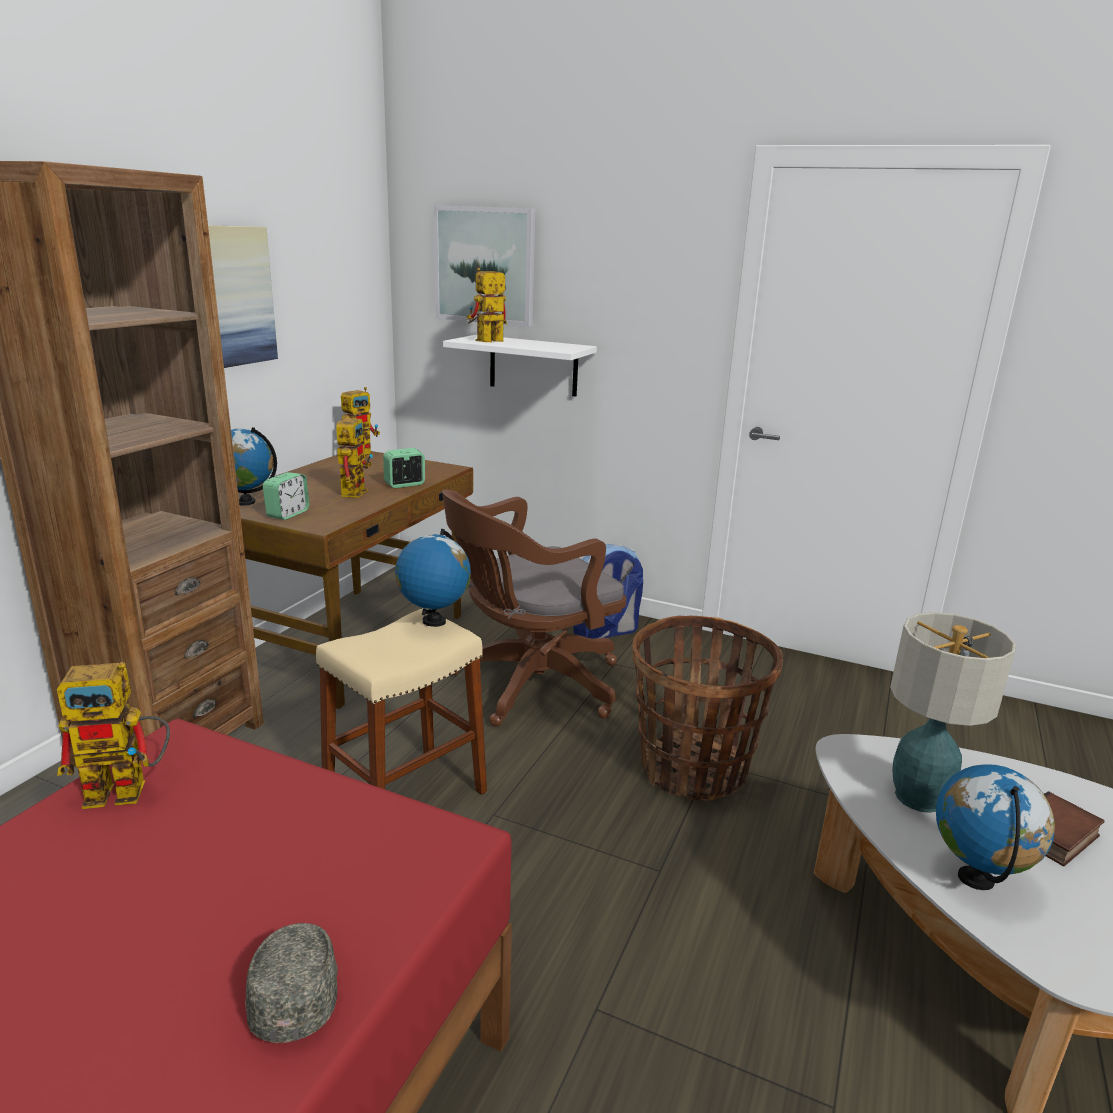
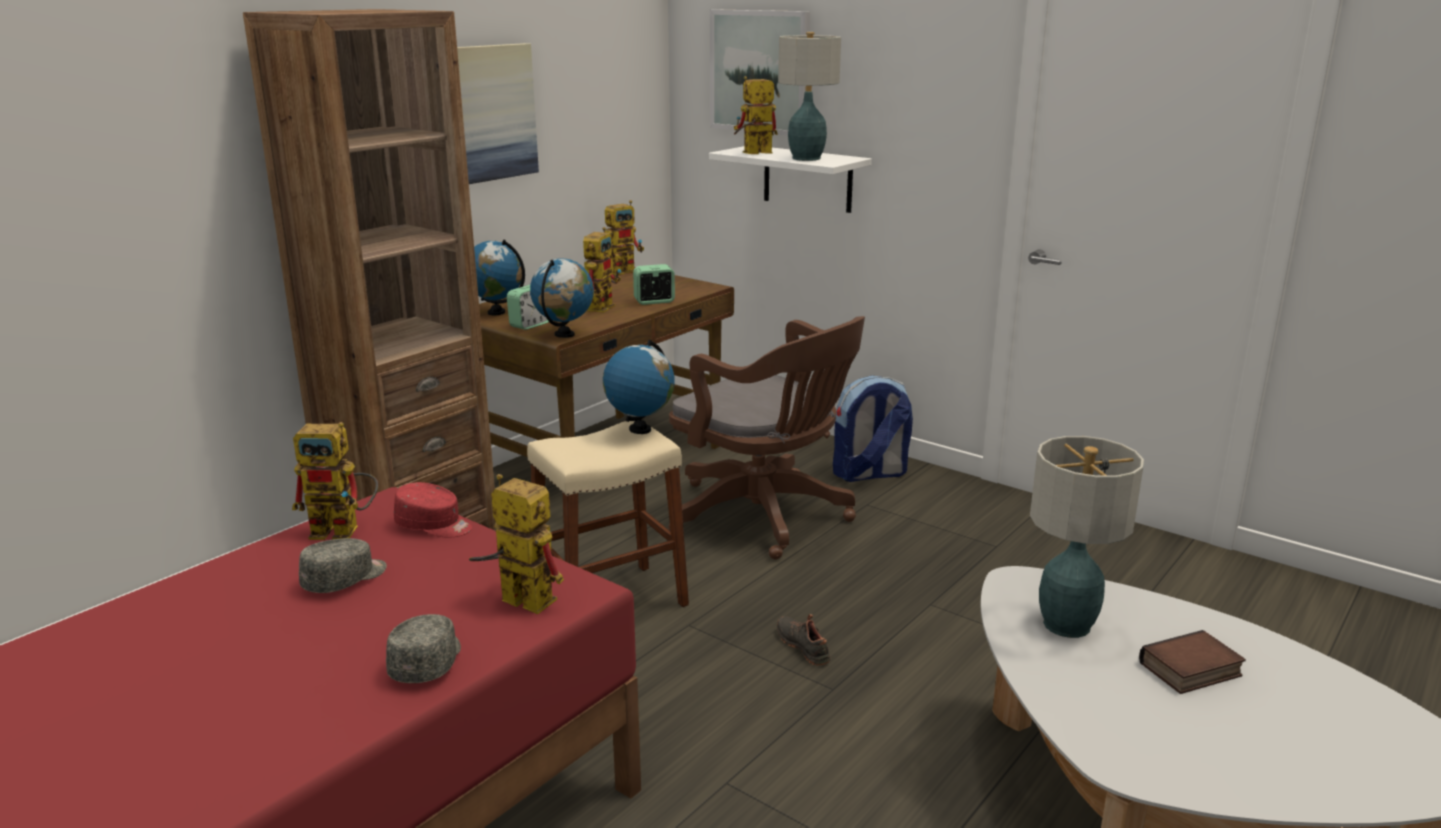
camera: 15 degrees right, 0 degrees up
(147, 867) = (345, 579): none -> grey cap
(243, 769) = (434, 526): none -> red cap
(381, 868) = (516, 600): none -> toy robot
(529, 685) = (766, 517): brown office chair -> brown office chair turned 120 degrees counterclockwise
(539, 346) = (806, 158): none -> table lamp
(614, 824) = (804, 646): none -> black shoe
(693, 770) = (907, 609): basket -> none
(976, 879) = (1078, 692): globe -> globe (564, 335)

